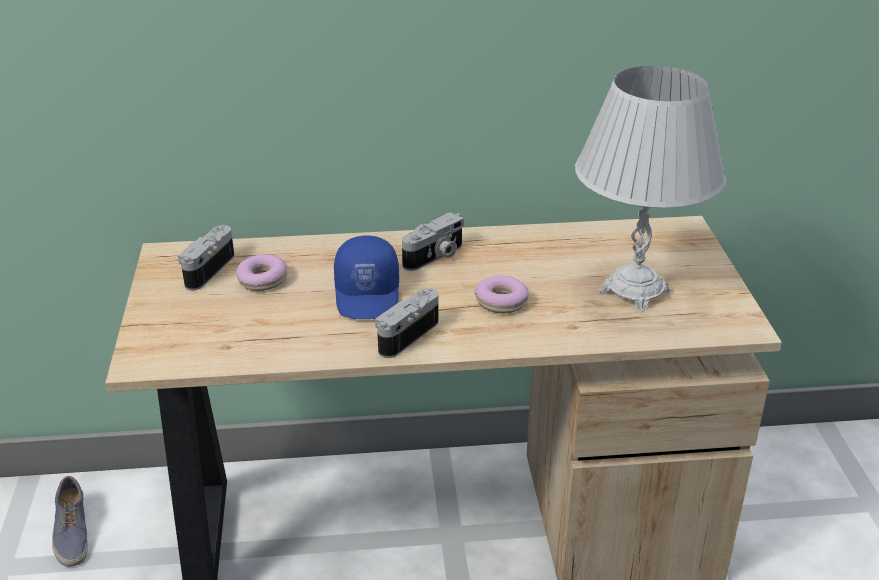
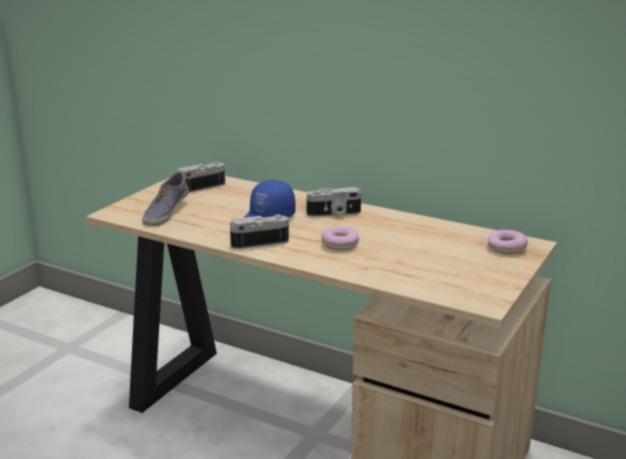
camera: 35 degrees right, 10 degrees down
(71, 533) = (115, 346): shoe -> shoe (165, 212)
(262, 280) = (222, 198): donut -> donut (506, 248)
(635, 291) = (437, 264): white table lamp -> none

